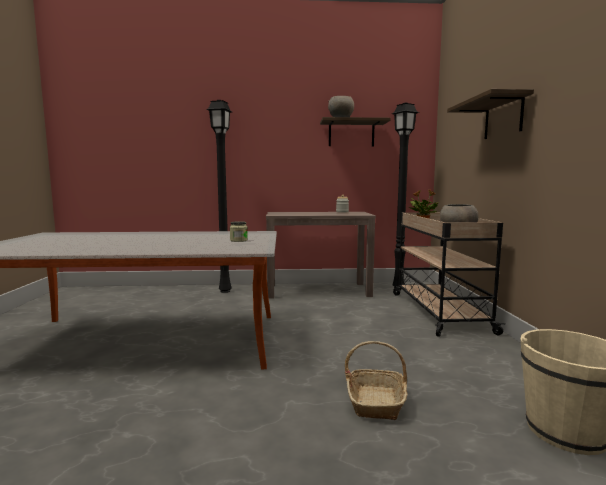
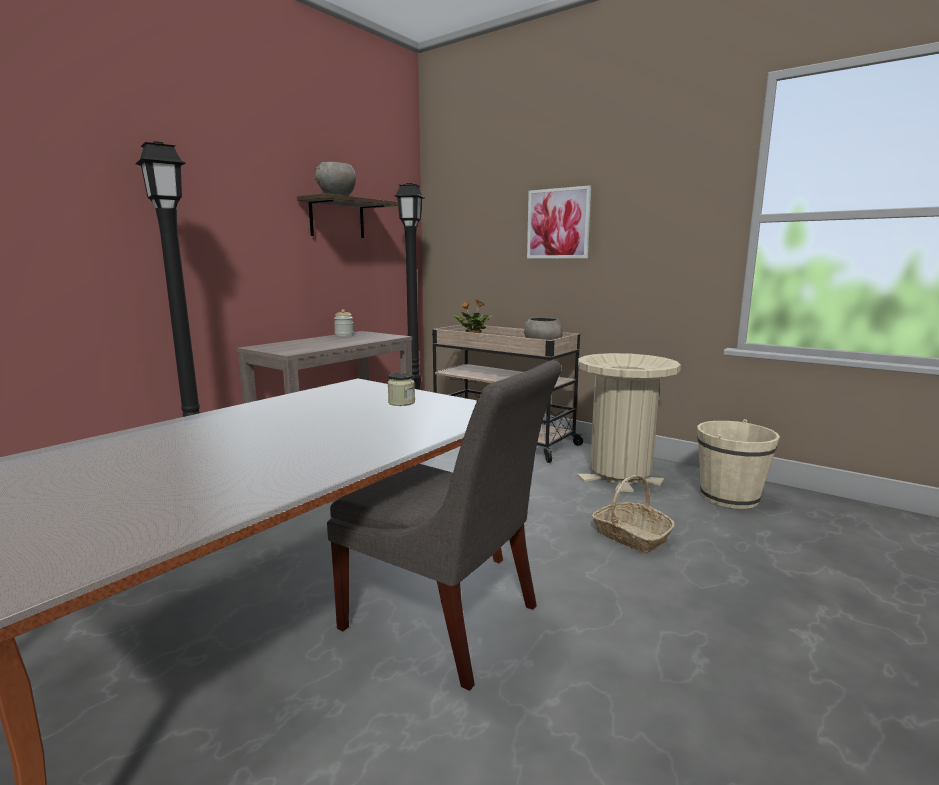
camera: 50 degrees left, 5 degrees up
(180, 377) = (446, 621): none -> grey chair
(481, 366) = (620, 475): none -> beige trash can
(503, 118) = (558, 223): shelf -> picture

